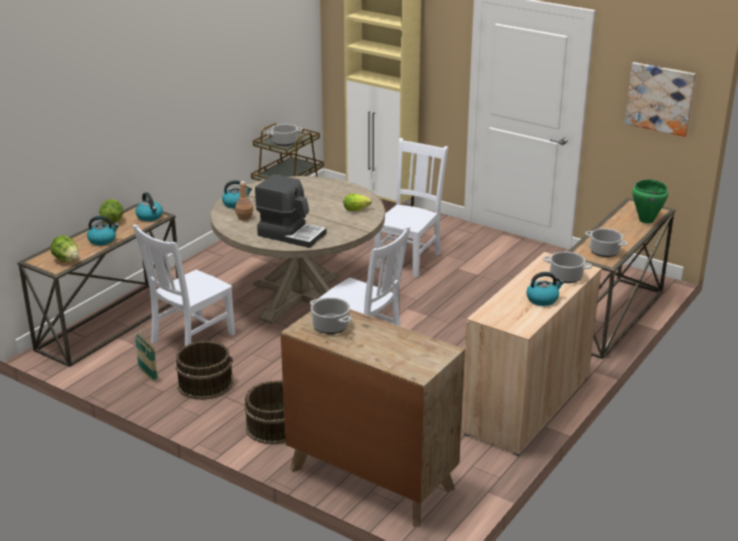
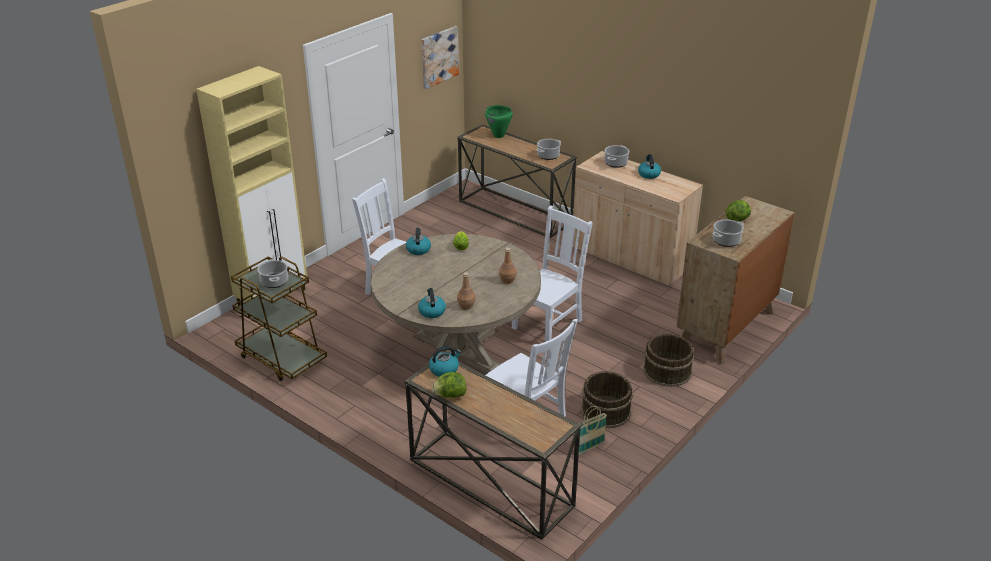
camera: 85 degrees left, 5 degrees up
(66, 260) = (541, 421): lettuce -> lettuce (737, 220)
(103, 240) = (497, 398): kettle -> kettle (418, 249)
(291, 234) = (507, 280): coffee machine -> brown bottle

